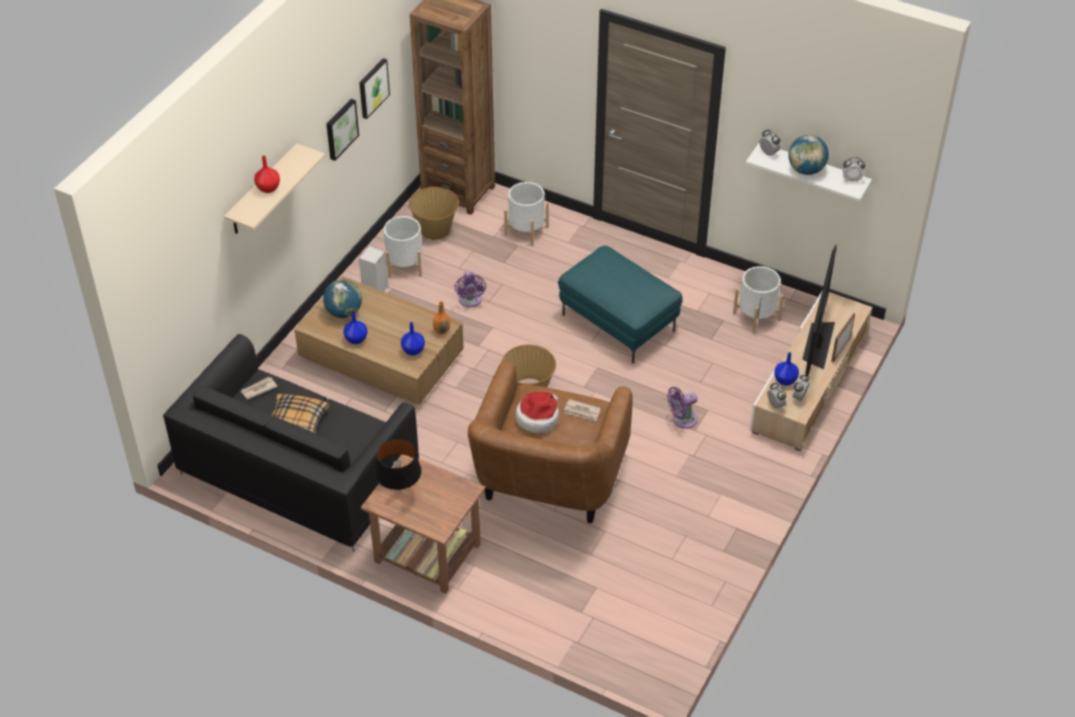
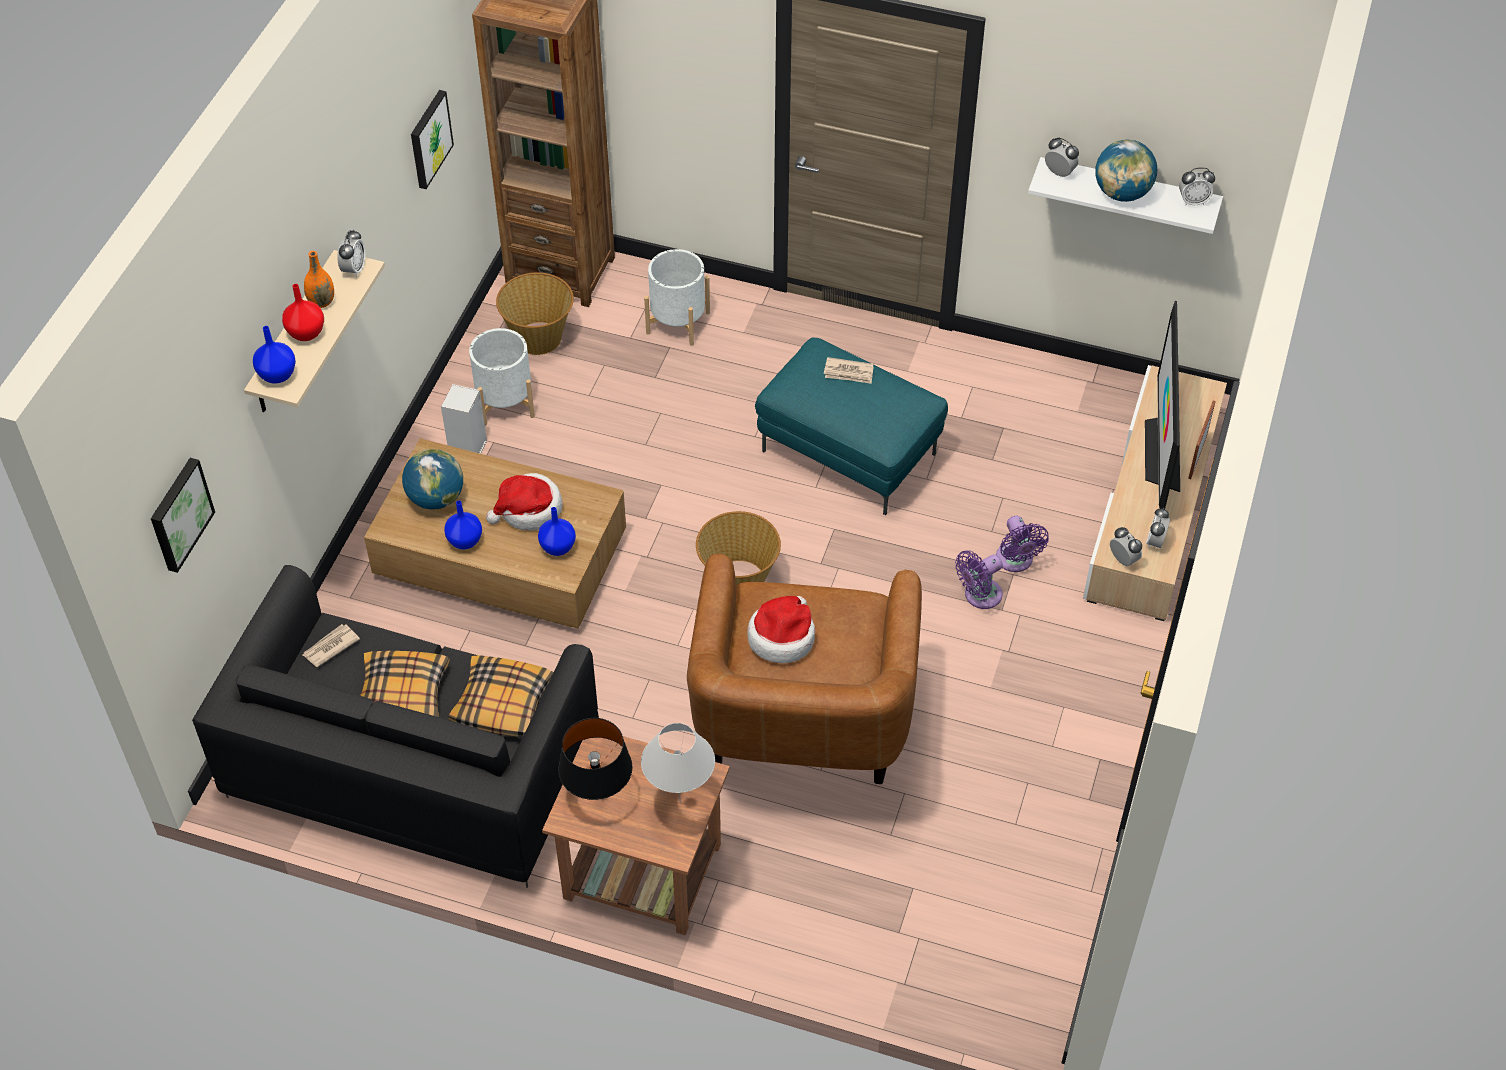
camera: 10 degrees left, 5 degrees up
(305, 155) = (354, 269): none -> alarm clock
(340, 128) = (391, 212): picture -> picture (179, 514)
(356, 436) = (502, 704): none -> pillow
(400, 326) = (528, 510): none -> hat
(442, 330) = (595, 508): orange vase -> orange vase (321, 302)
(449, 503) = (680, 802): none -> white table lamp
(470, 301) = (618, 447): purple fan -> purple fan (1015, 561)
(582, 412) = (846, 617): newspaper -> newspaper (849, 373)
(756, 316) = (1050, 415): white planter -> none
(785, 380) = (1127, 517): blue vase -> blue vase (277, 374)

